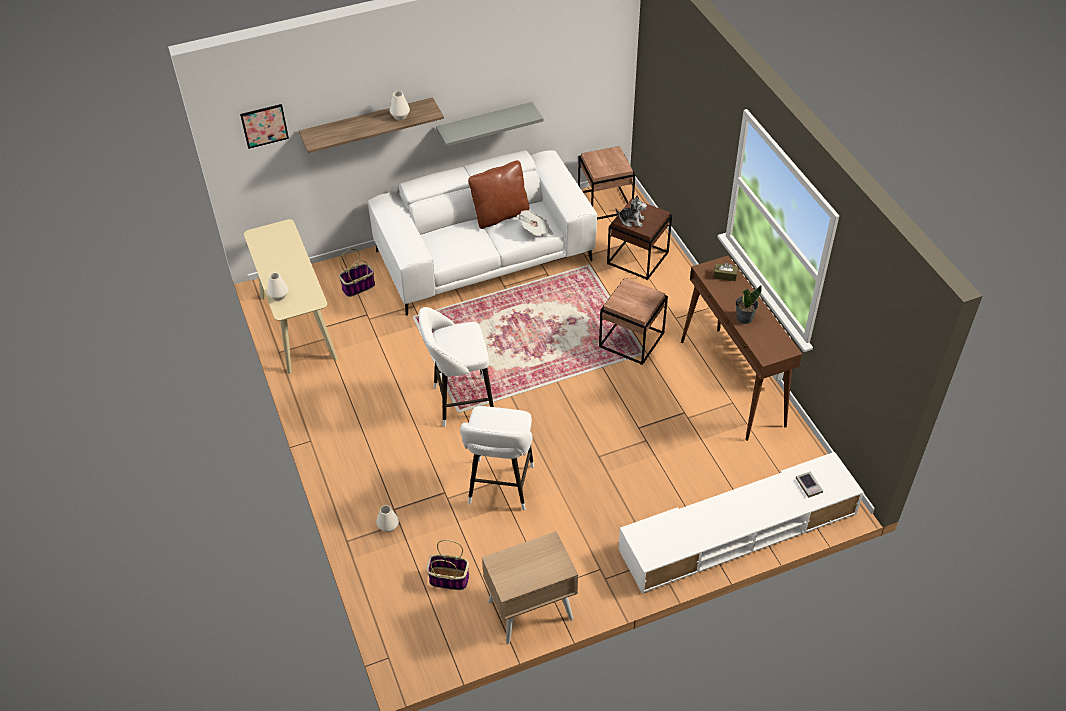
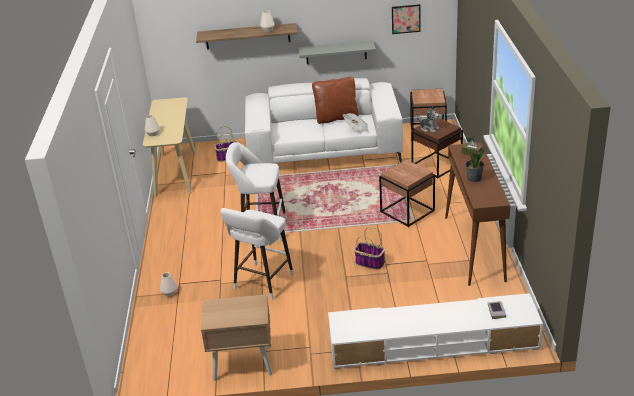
camera: 20 degrees right, 15 degrees down
(264, 125) = (173, 23): picture -> picture (406, 19)
(448, 579) = (193, 332): basket -> basket (369, 262)

